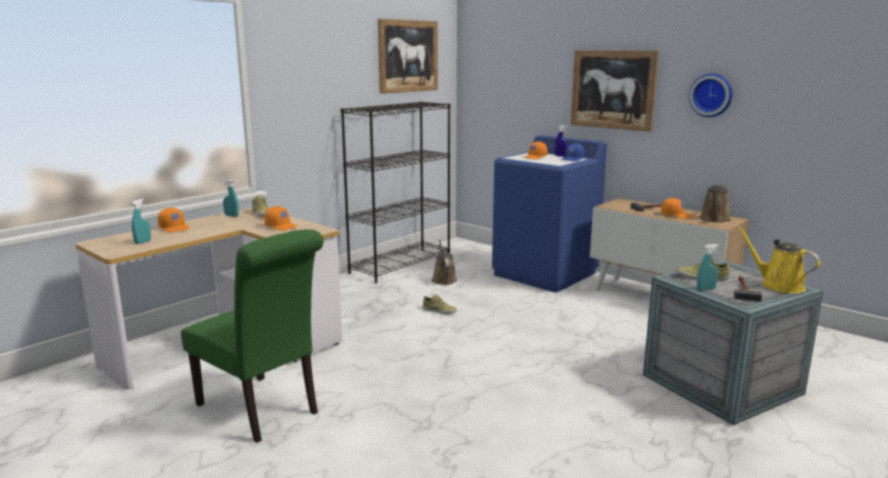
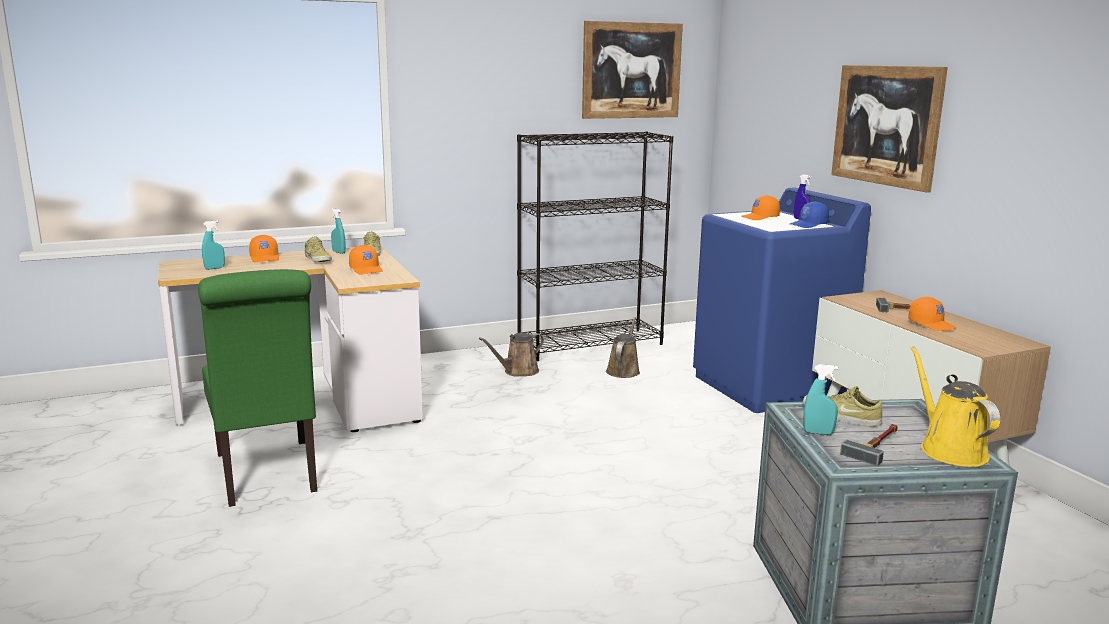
camera: 25 degrees right, 0 degrees up
(440, 310) = (575, 407): beige shoe -> beige shoe (319, 259)
(711, 95) = (1014, 140): wall clock -> none
(714, 219) = (986, 339): brown watering can -> brown watering can (518, 372)

